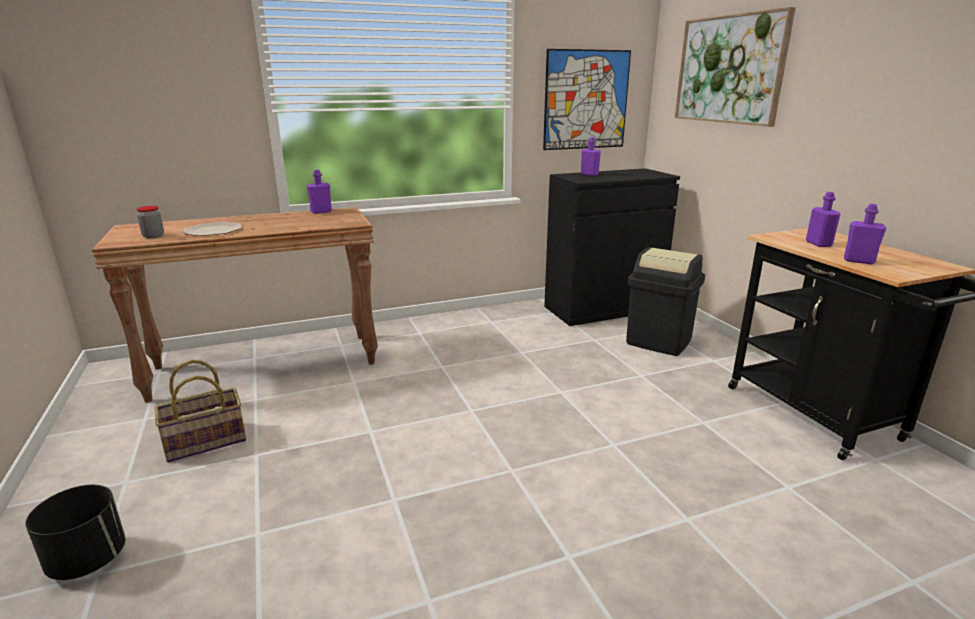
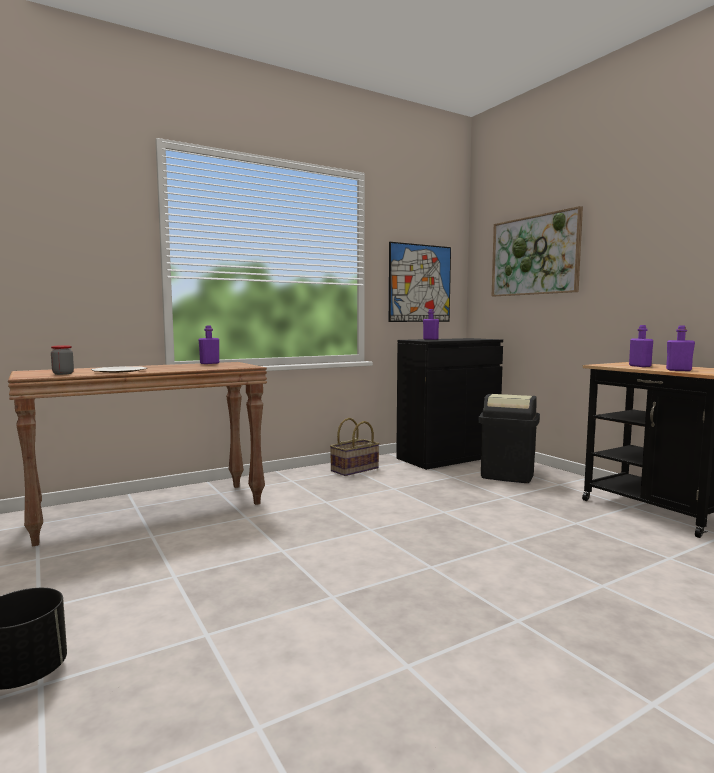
camera: 10 degrees left, 15 degrees down
(205, 442) = (114, 571): basket -> basket (355, 470)

